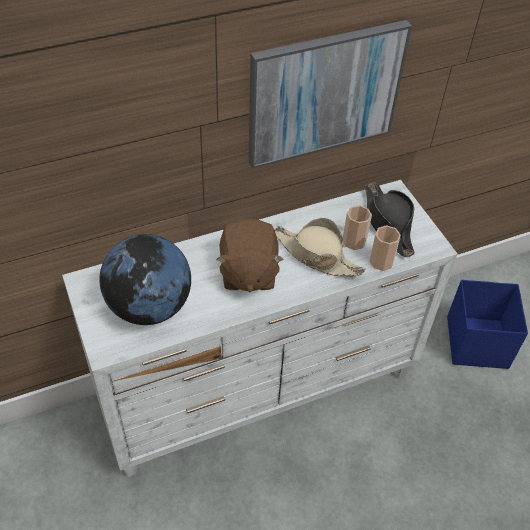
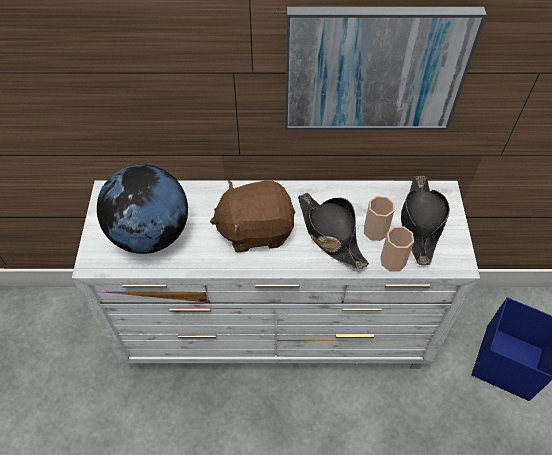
camera: 25 degrees right, 5 degrees up
(248, 272) = (255, 230): brown plush toy -> brown plush toy turned 60 degrees clockwise
(316, 255) = (330, 234): beige hat -> black hat

